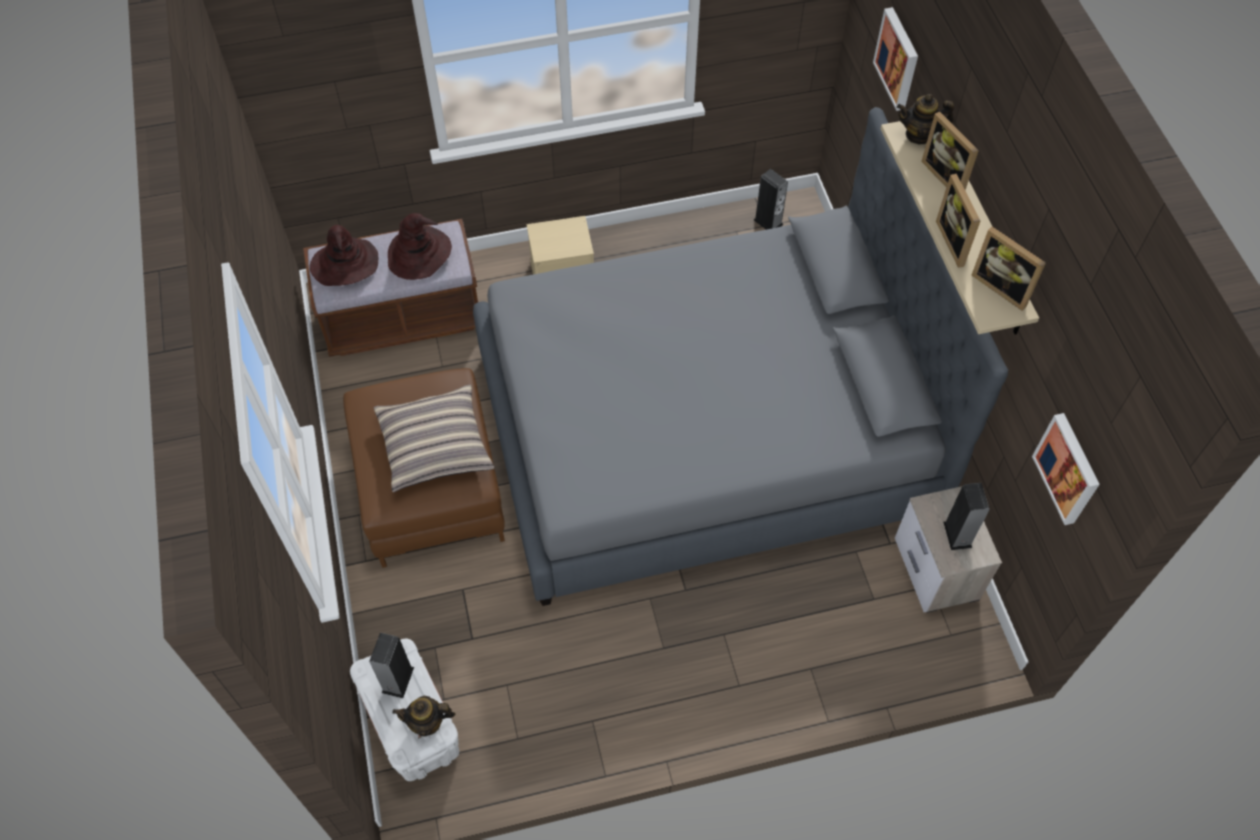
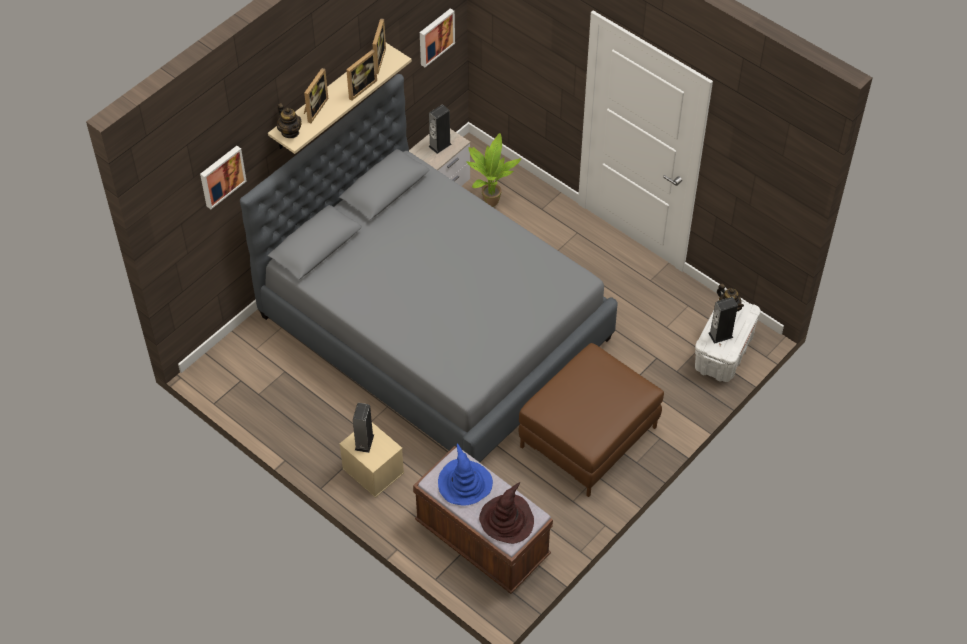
camera: 125 degrees left, 5 degrees down
(419, 254) = (464, 483): brown hat -> blue hat
(435, 445) = (589, 385): pillow -> none
(768, 222) = (236, 381): speaker -> speaker (364, 442)
(867, 612) = (489, 201): none -> potted plant

